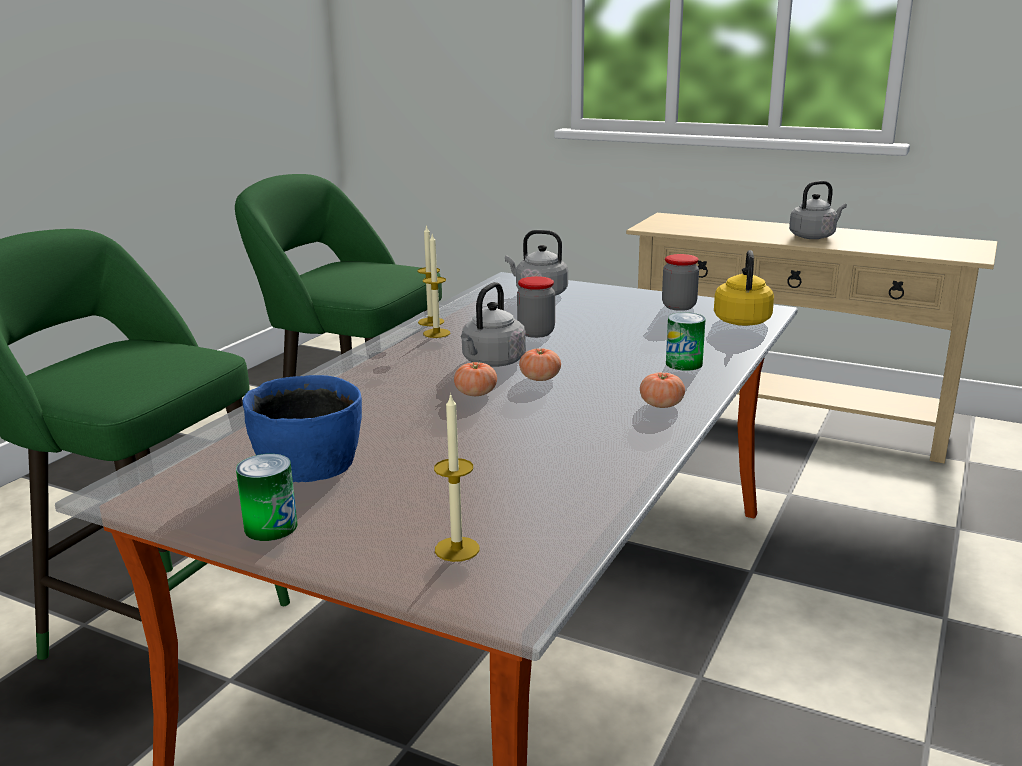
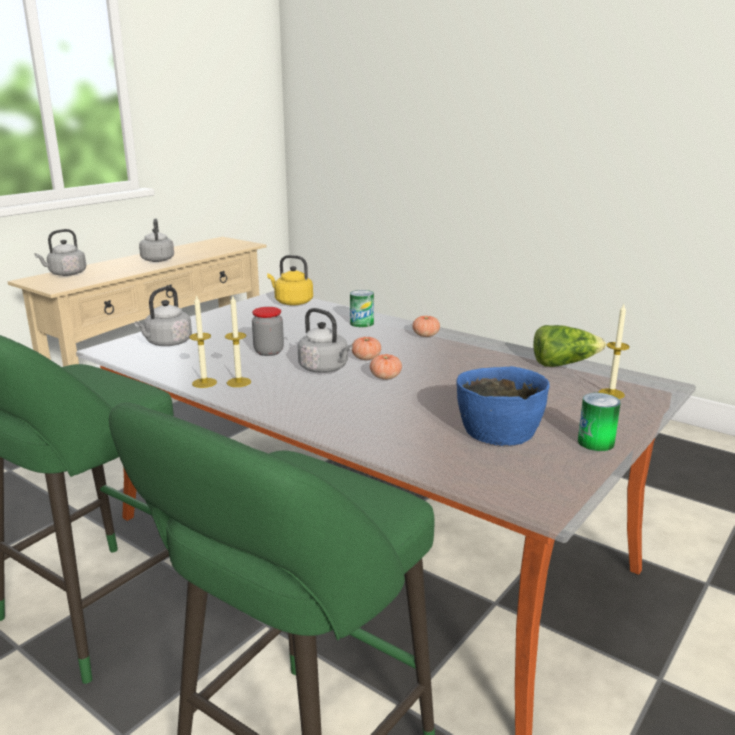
camera: 80 degrees left, 0 degrees up
(587, 511) = (564, 364): none -> lettuce
(679, 306) = (248, 311): jar -> none
(703, 221) = (66, 274): none -> grey kettle

